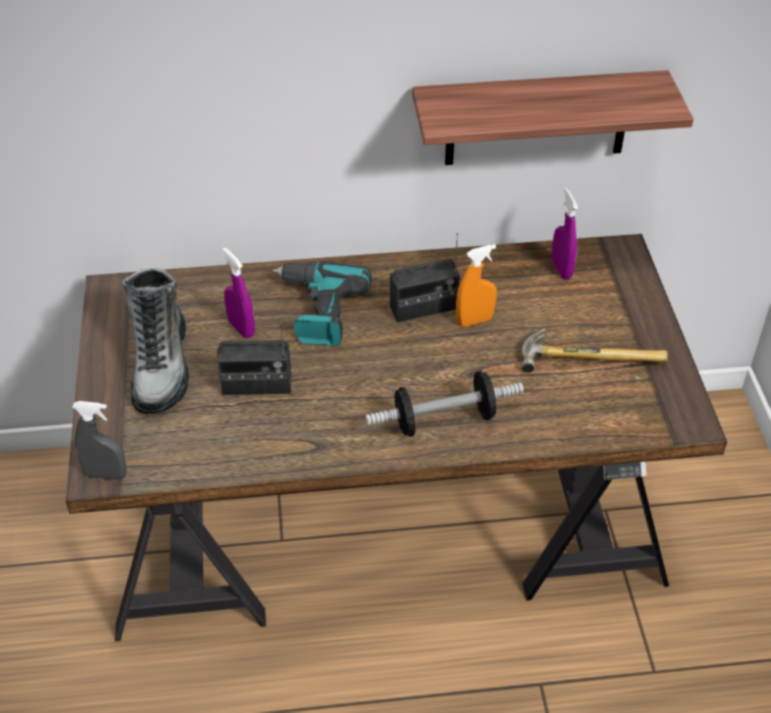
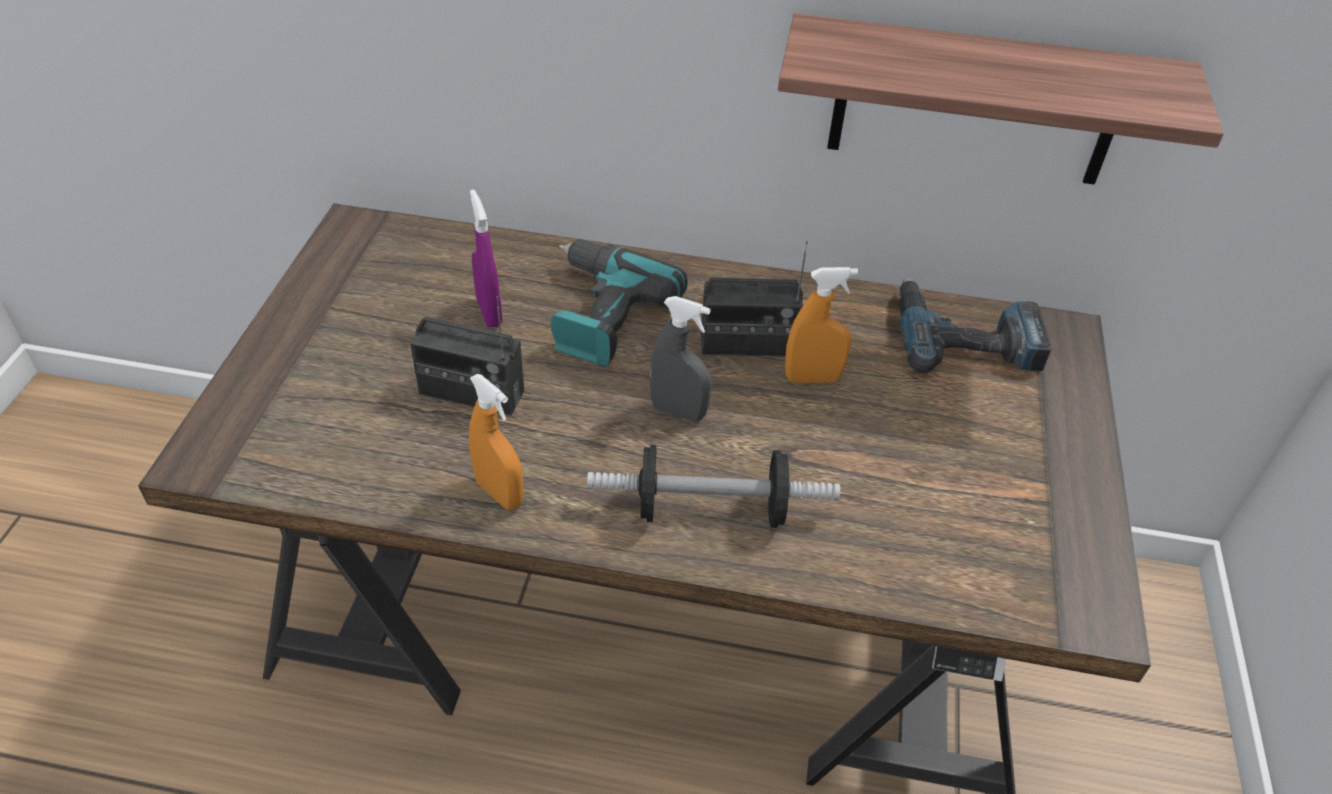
camera: 15 degrees right, 0 degrees up
(106, 475) = (209, 463): grey spray bottle -> grey spray bottle (678, 411)
(162, 367) = (361, 337): boot -> none
(307, 444) = (499, 493): none -> orange spray bottle
(561, 269) = (964, 337): purple spray bottle -> power drill
(591, 355) = (968, 470): hammer -> none

